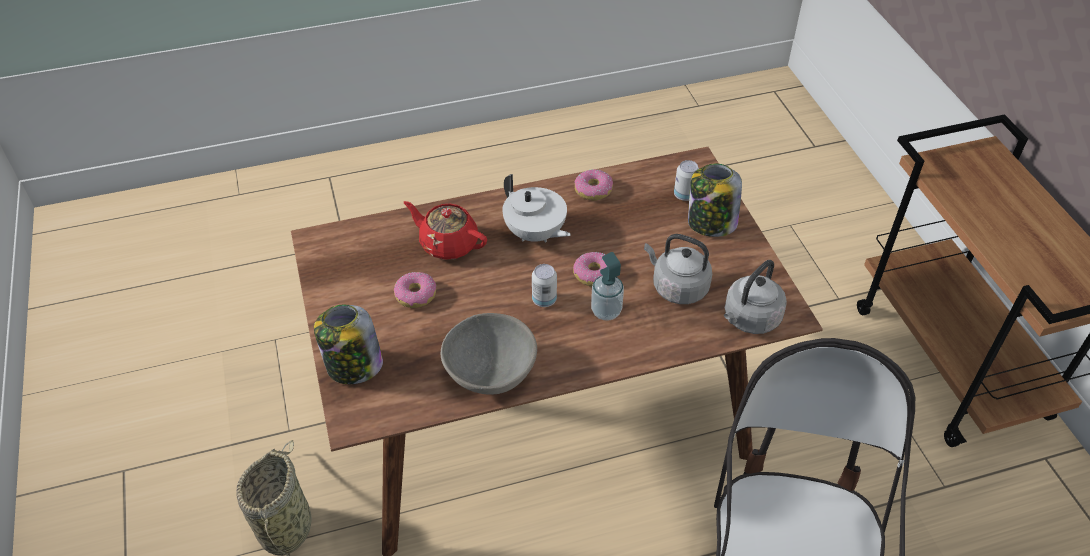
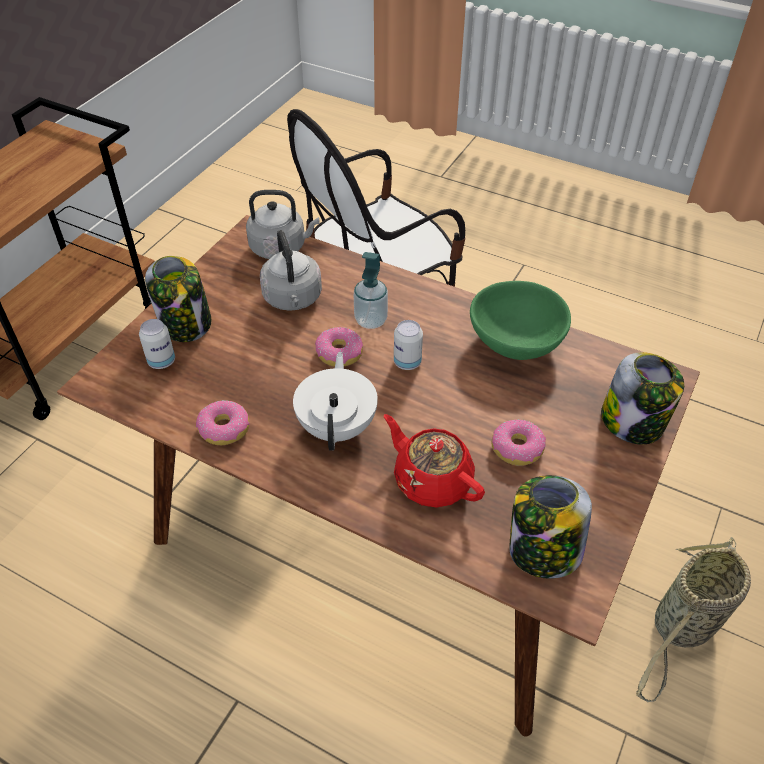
camera: 135 degrees left, 0 degrees up
(351, 251) = (543, 551): none -> jar
(448, 244) = (431, 480): red teapot -> red teapot turned 150 degrees clockwise
(489, 371) = (516, 341): grey bowl -> green bowl

